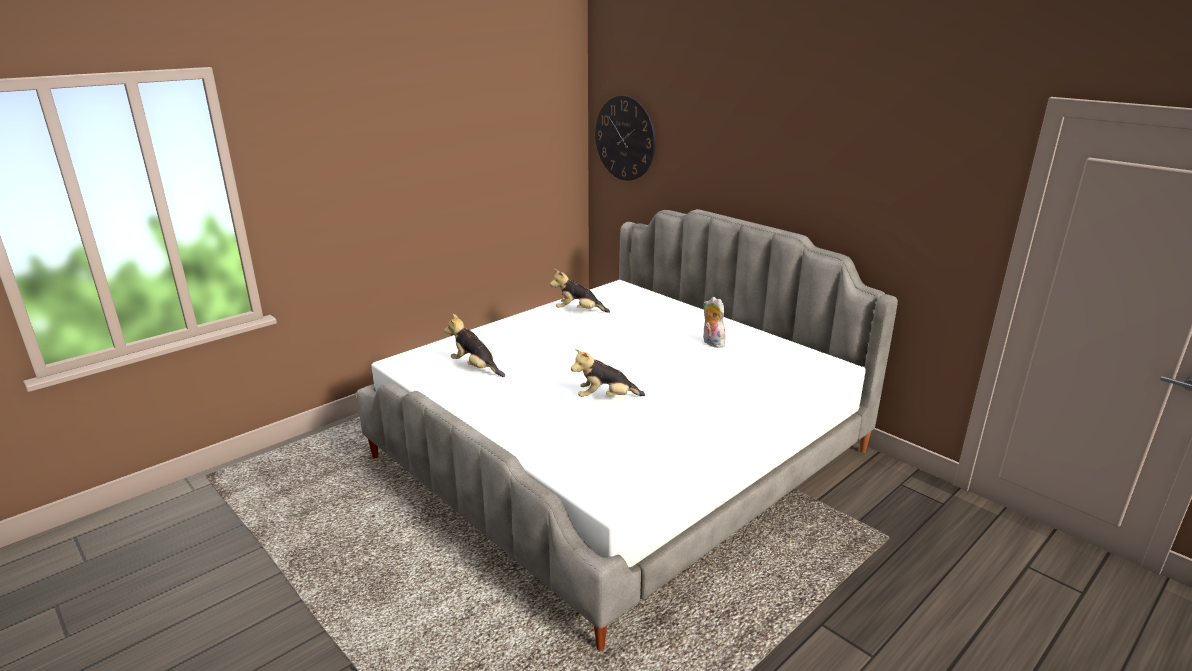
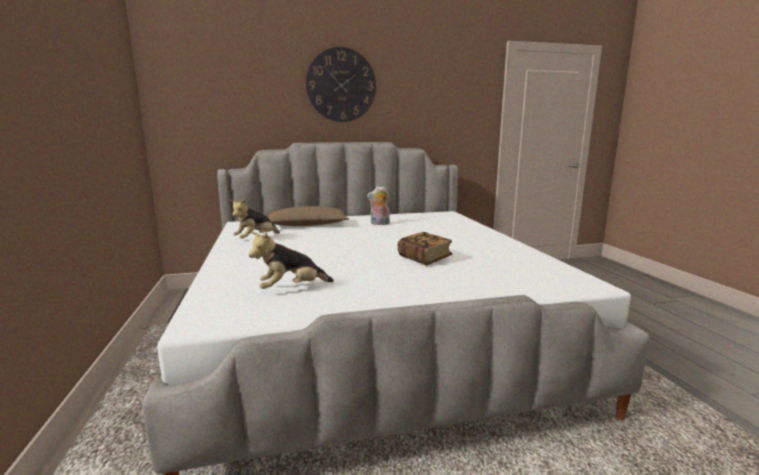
camera: 60 degrees left, 10 degrees down
(606, 398) = (424, 259): plush toy -> book
(625, 138) = (195, 95): wall clock -> wall clock (341, 85)
(653, 313) = (307, 225): none -> brown pillow

